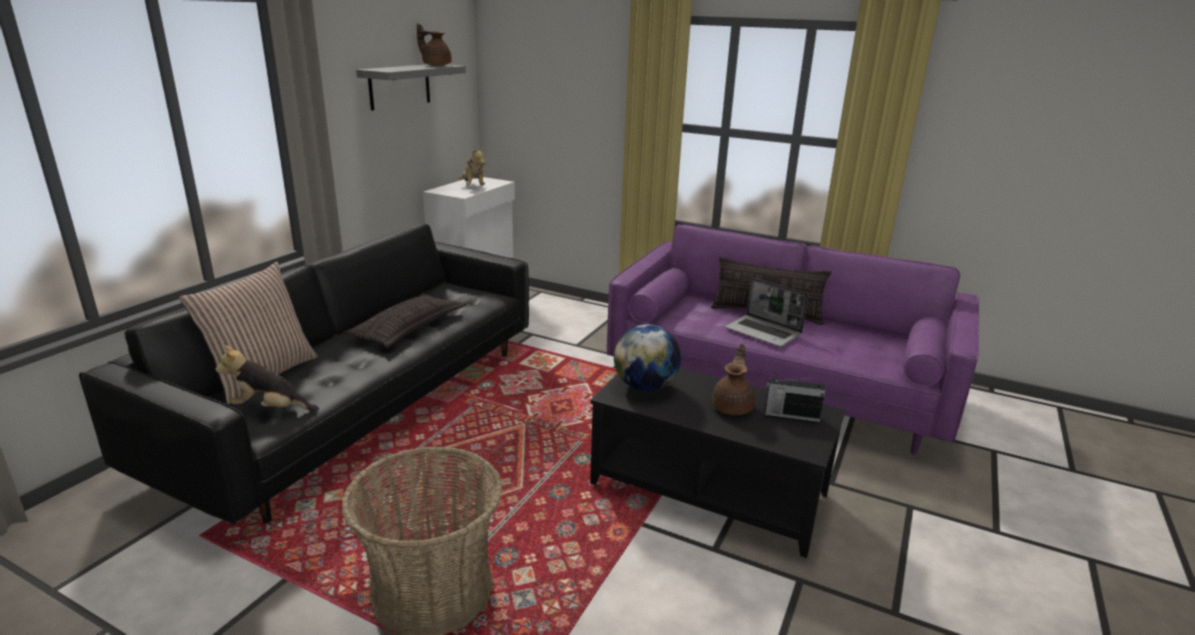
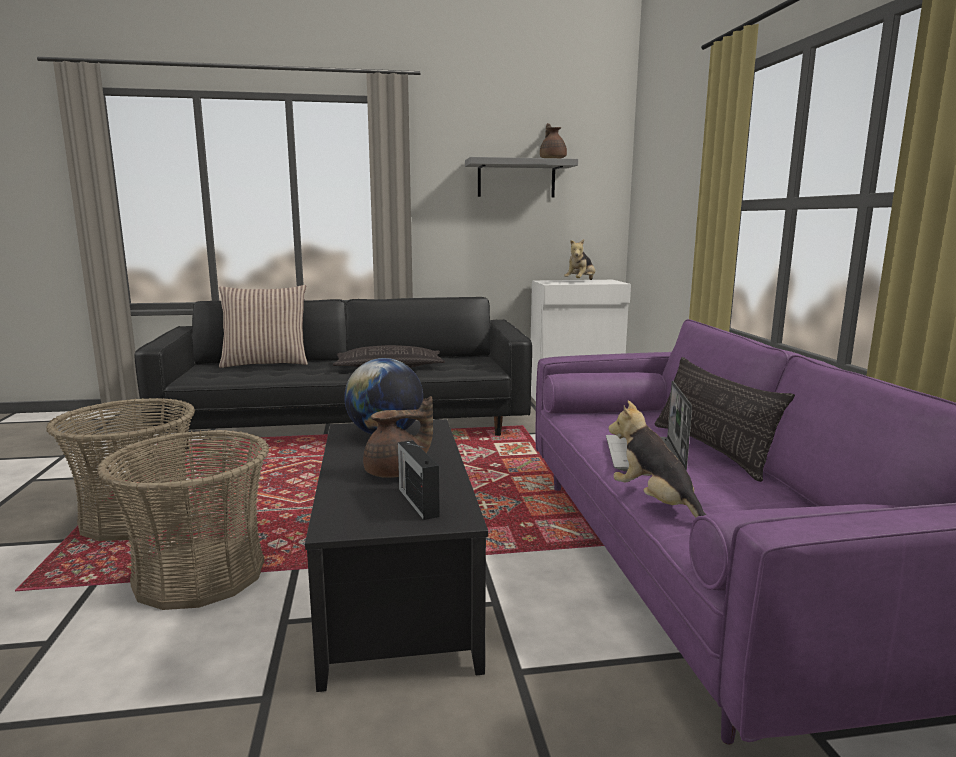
camera: 55 degrees right, 10 degrees down
(270, 408) = (222, 374): plush toy -> plush toy (656, 504)
(603, 574) = (199, 574): none -> basket

